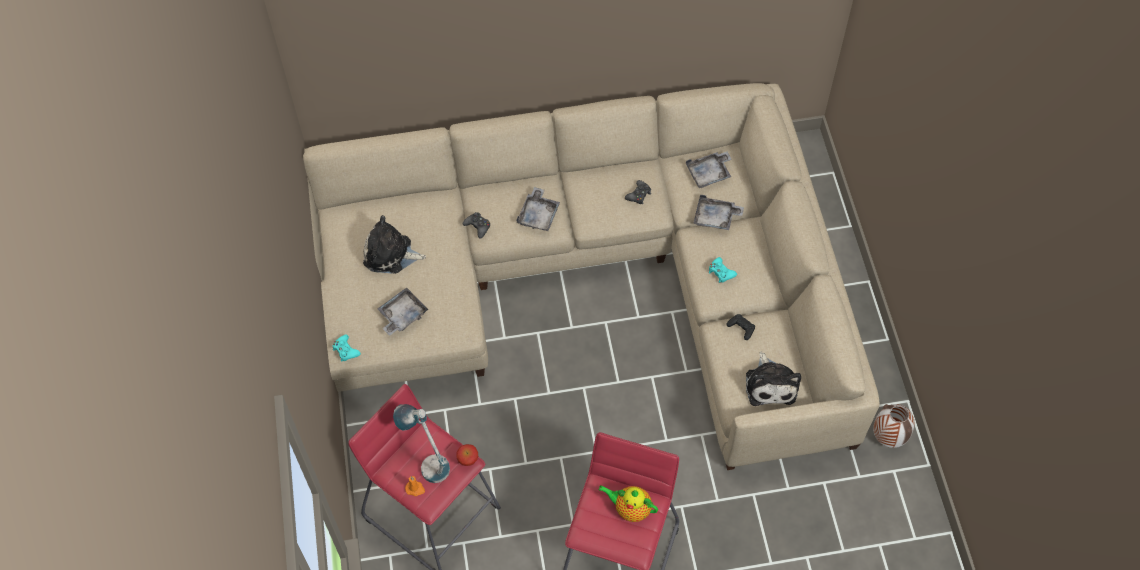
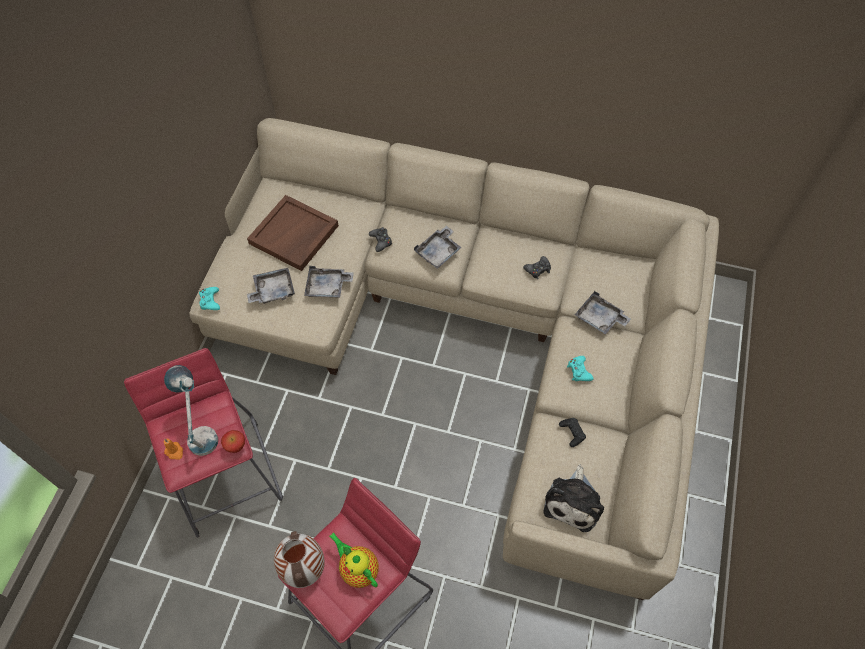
camera: 25 degrees right, 0 degrees up
(391, 254) = (294, 235): plush toy -> brown tray
(709, 174) = (614, 276): grey tray -> grey tray (327, 287)
(887, 438) = (679, 603): vase -> vase (303, 569)

